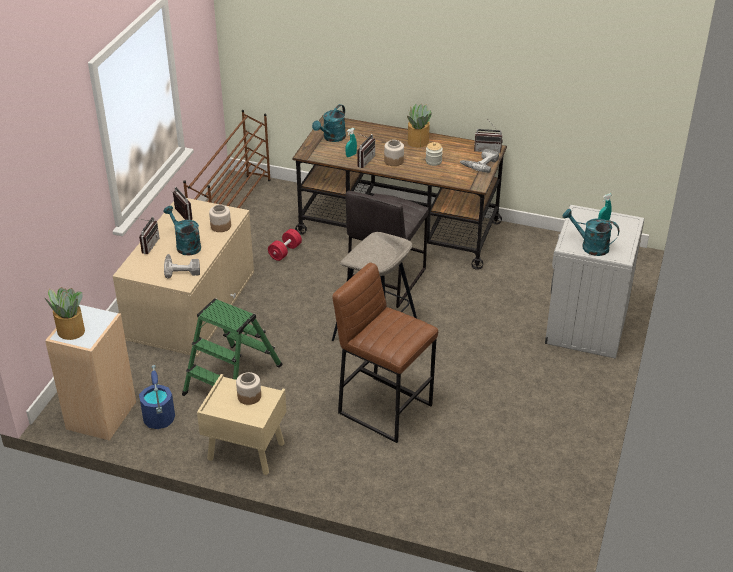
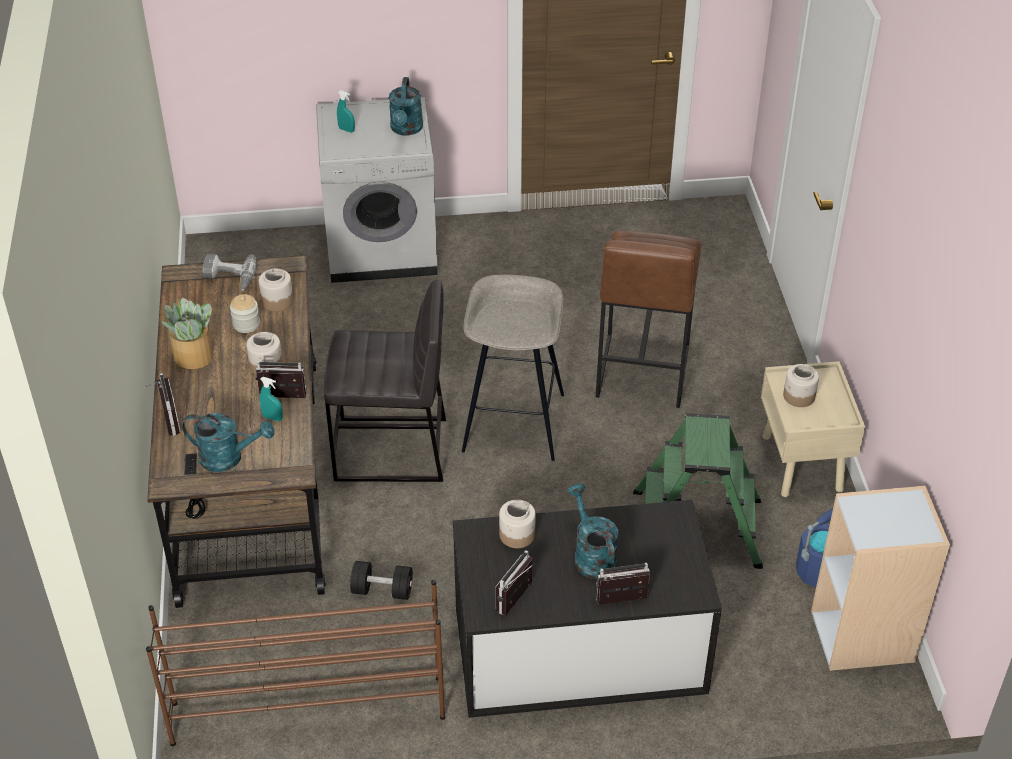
camera: 115 degrees left, 5 degrees up
(70, 330) = (910, 527): potted plant -> none
(182, 268) = (646, 533): power drill -> none
(185, 245) = (591, 555): turquoise watering can -> turquoise watering can turned 135 degrees clockwise
(191, 304) = (578, 649): beige cabinet -> black cabinet
(285, 252) = (382, 590): red dumbbell -> black dumbbell
(447, 175) = (277, 301): none -> jar
(488, 149) = (183, 280): radio -> radio (165, 420)

